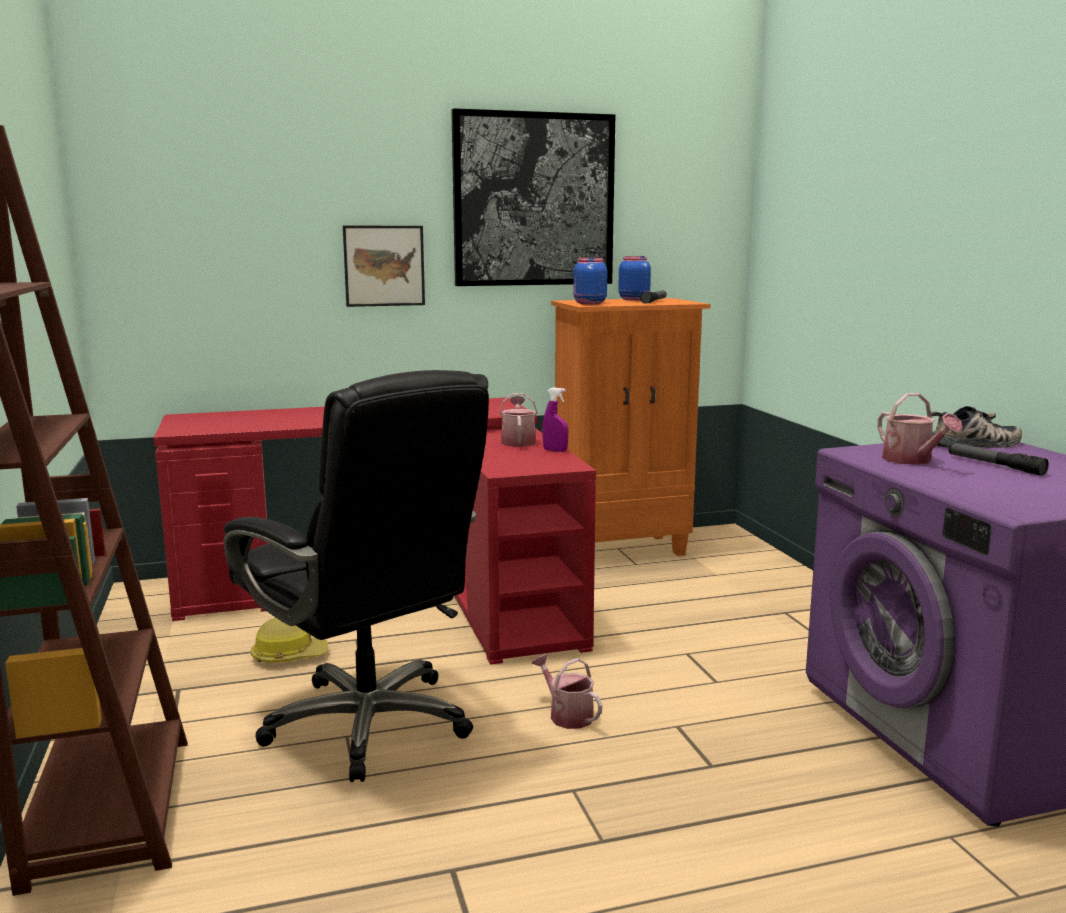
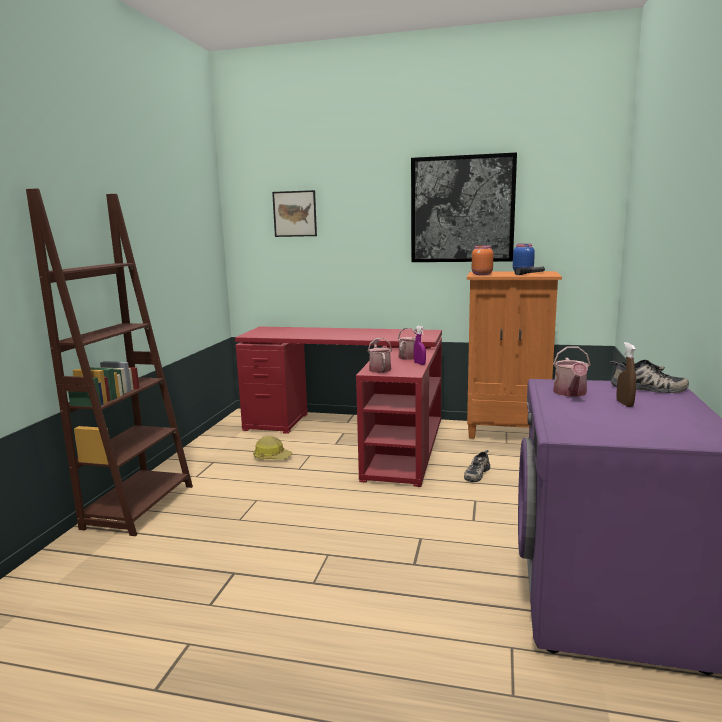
camera: 30 degrees right, 0 degrees up
(365, 721) = (271, 495): black office chair -> none
(384, 266) = (371, 250): picture -> picture (295, 214)
(567, 715) = (368, 517): watering can -> watering can (379, 369)
(589, 303) = (481, 274): blue jar -> orange jar
(645, 614) = (476, 473): none -> shoe
(994, 465) = (624, 404): flashlight -> brown spray bottle

